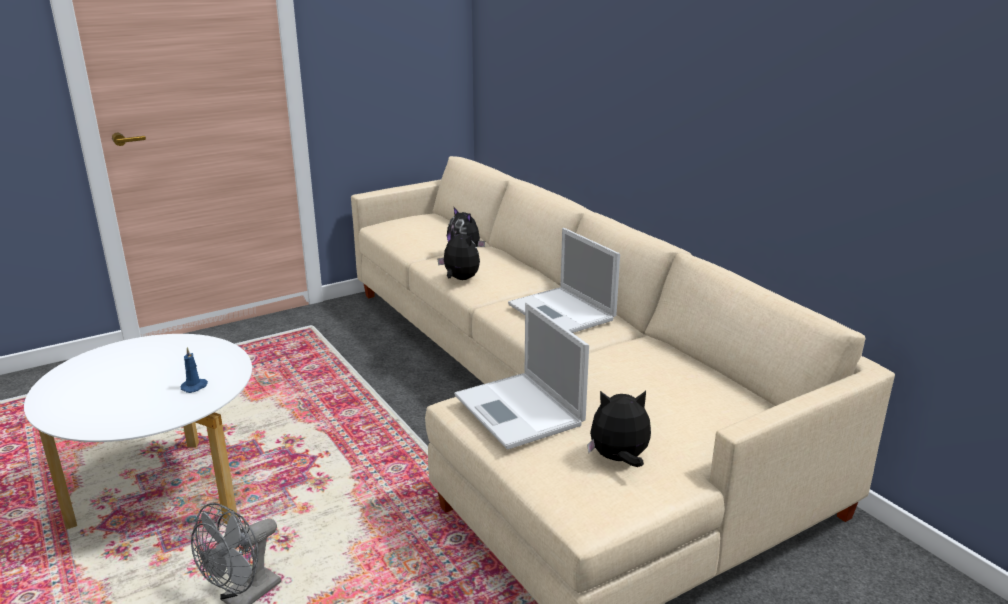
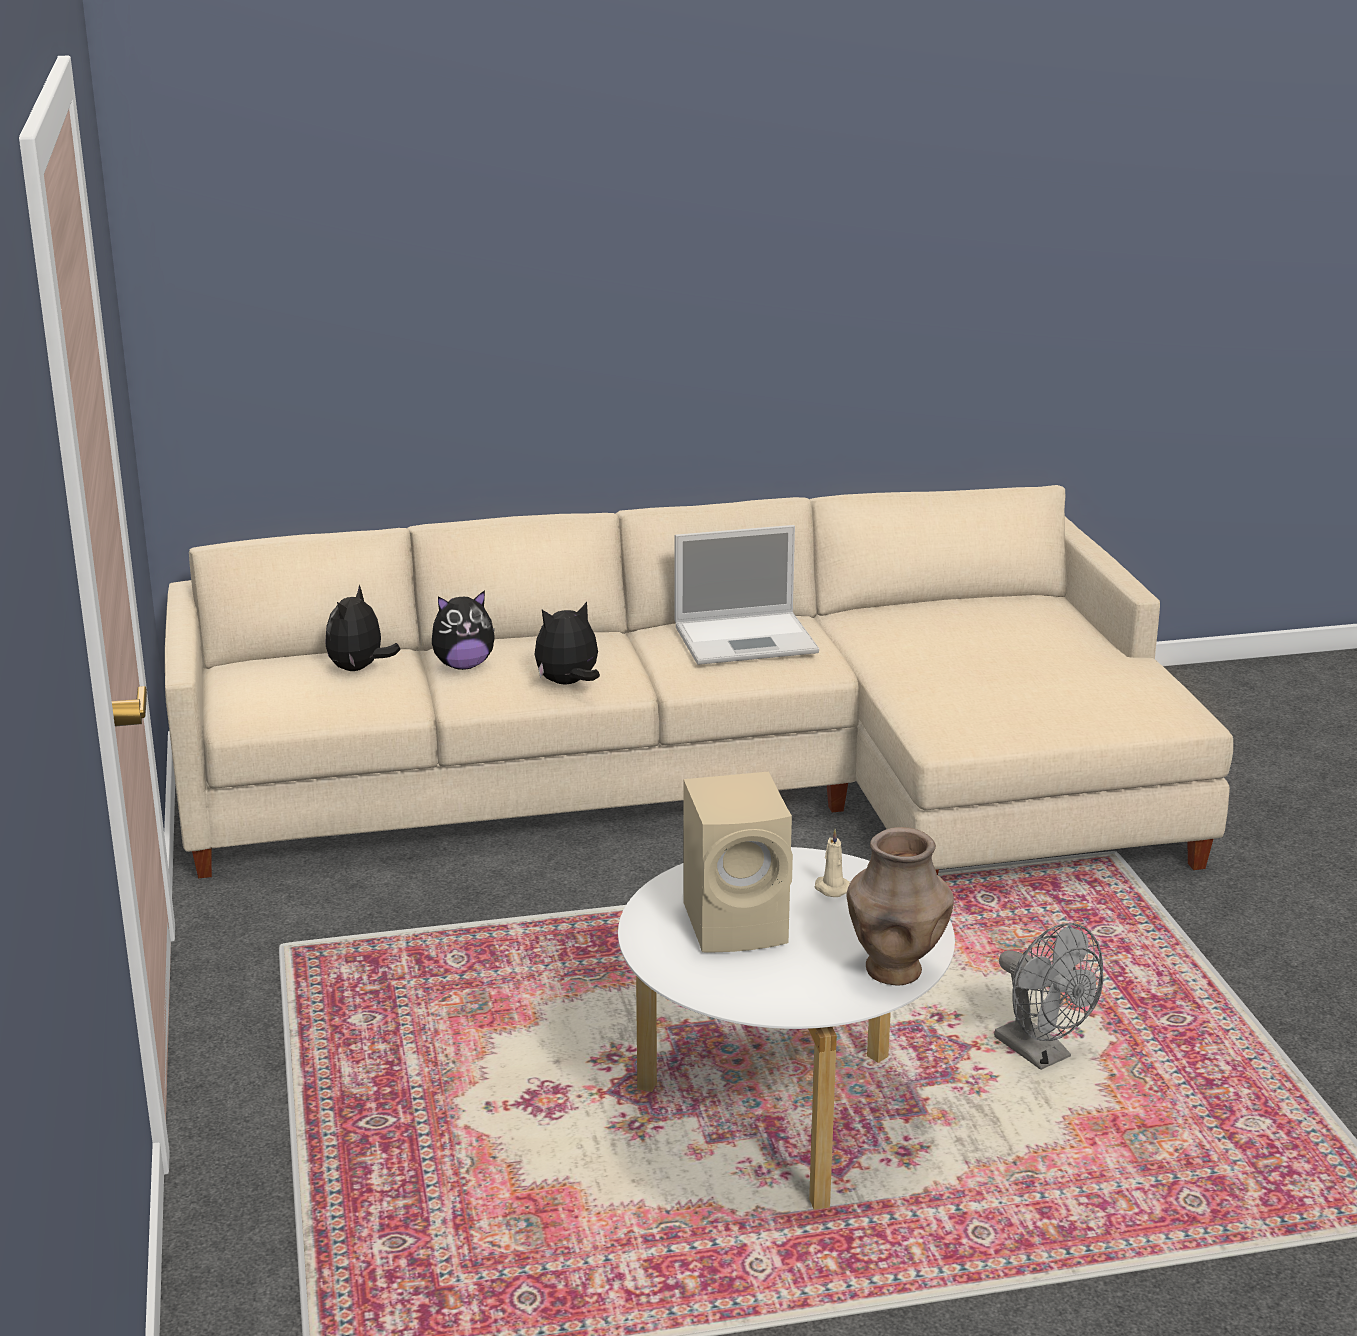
camera: 70 degrees left, 0 degrees up
(83, 421) = (894, 971): none -> brown vase
(149, 366) = (739, 924): none -> beige speaker
(195, 386) = (831, 888): blue candle -> beige candle
(520, 411) = (994, 703): laptop -> none
(619, 460) = (1107, 677): plush toy -> plush toy (359, 669)

